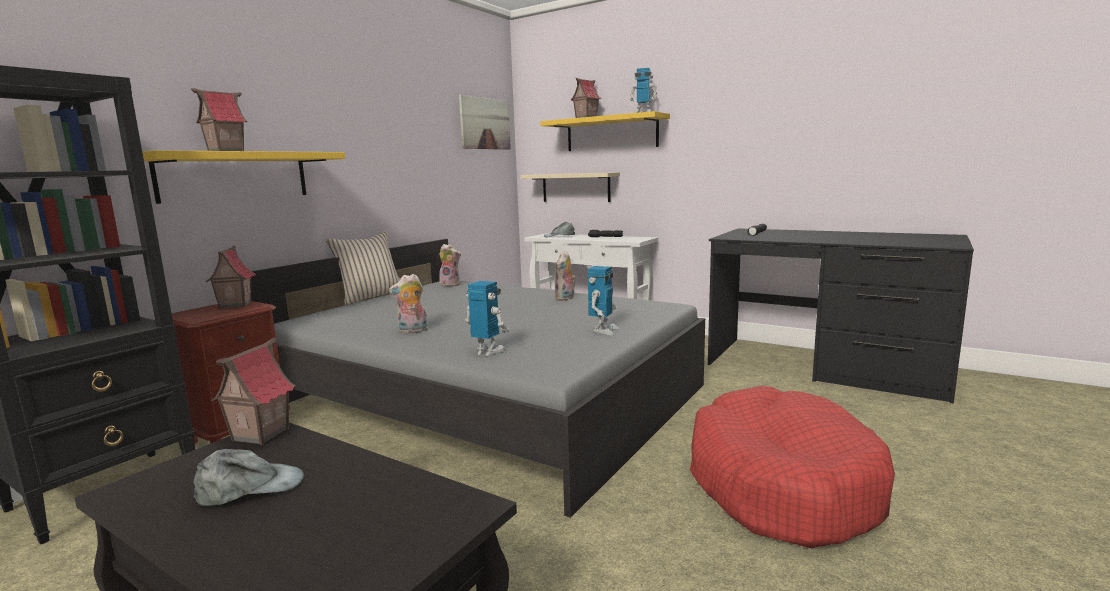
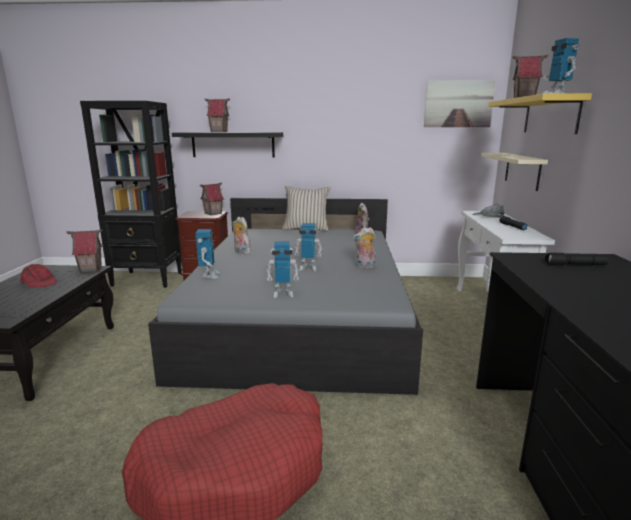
camera: 60 degrees right, 5 degrees up
(235, 176) = (233, 144): yellow shelf -> black shelf
(250, 487) = (38, 282): grey cap -> red cap
(535, 313) = (308, 267): none -> toy robot

